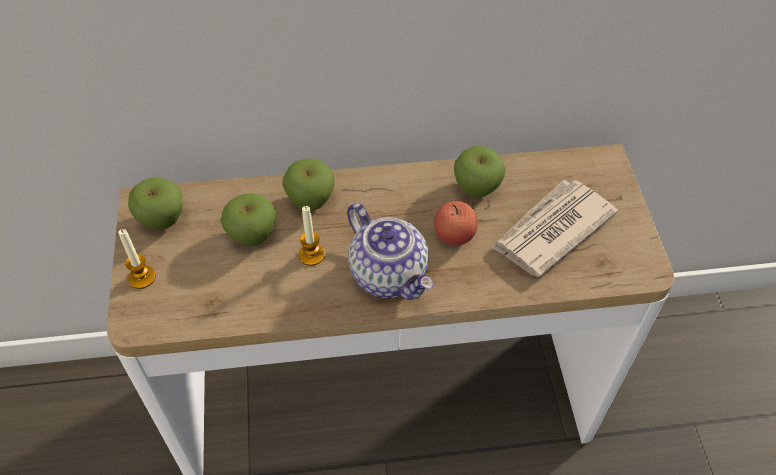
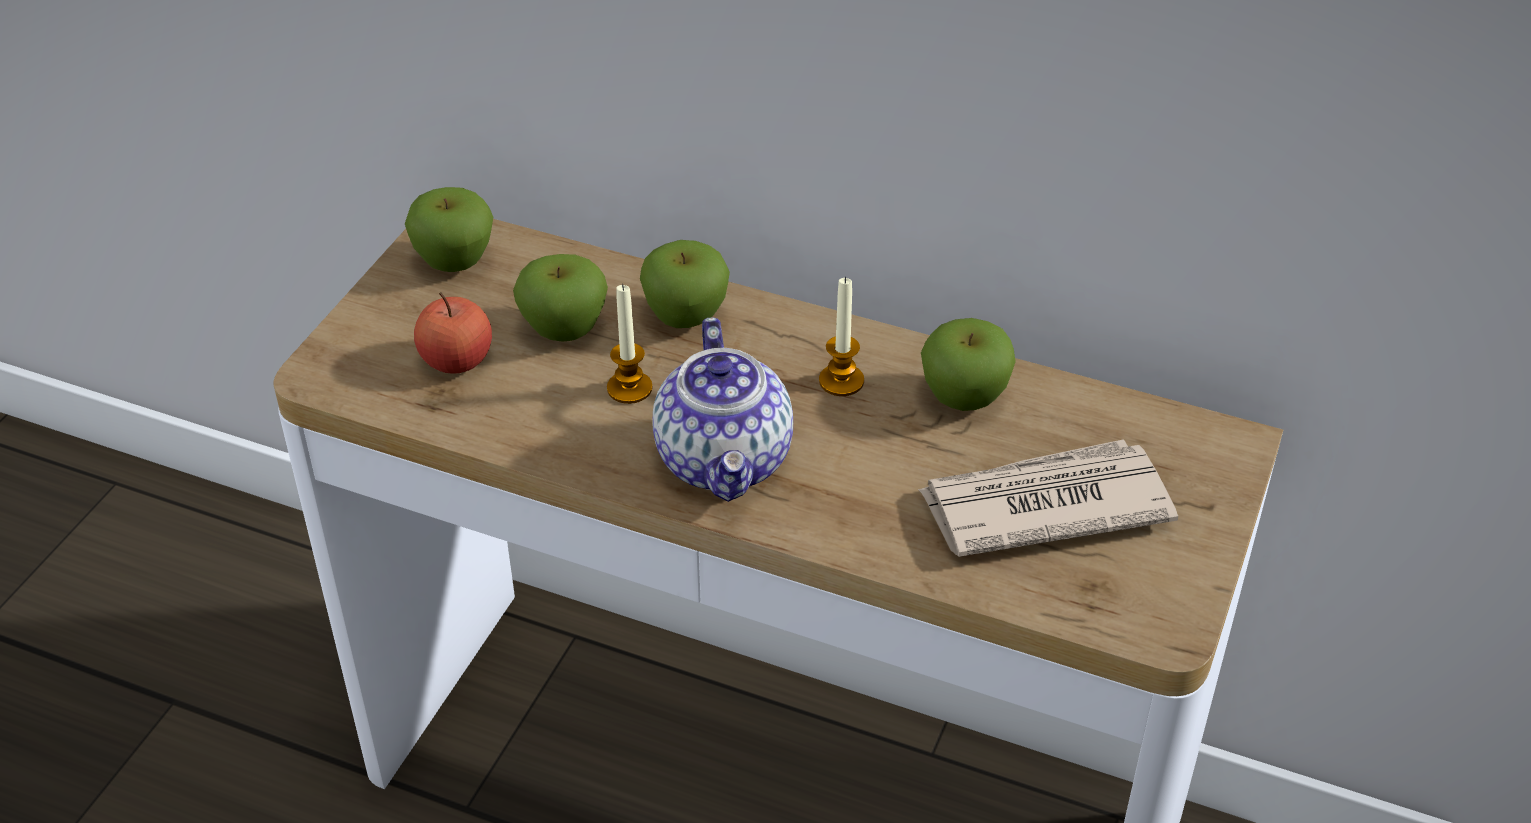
camera: 30 degrees right, 10 degrees down
(142, 277) = (372, 323): candle -> candle (841, 381)
(454, 235) = (872, 448): apple -> apple (457, 360)

